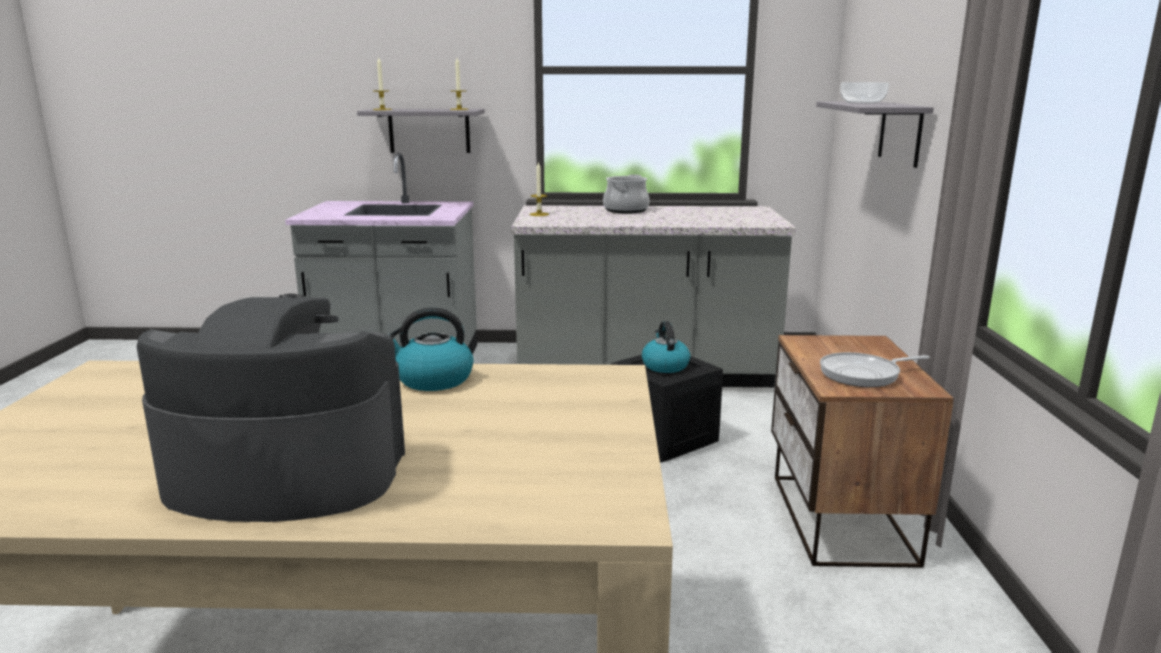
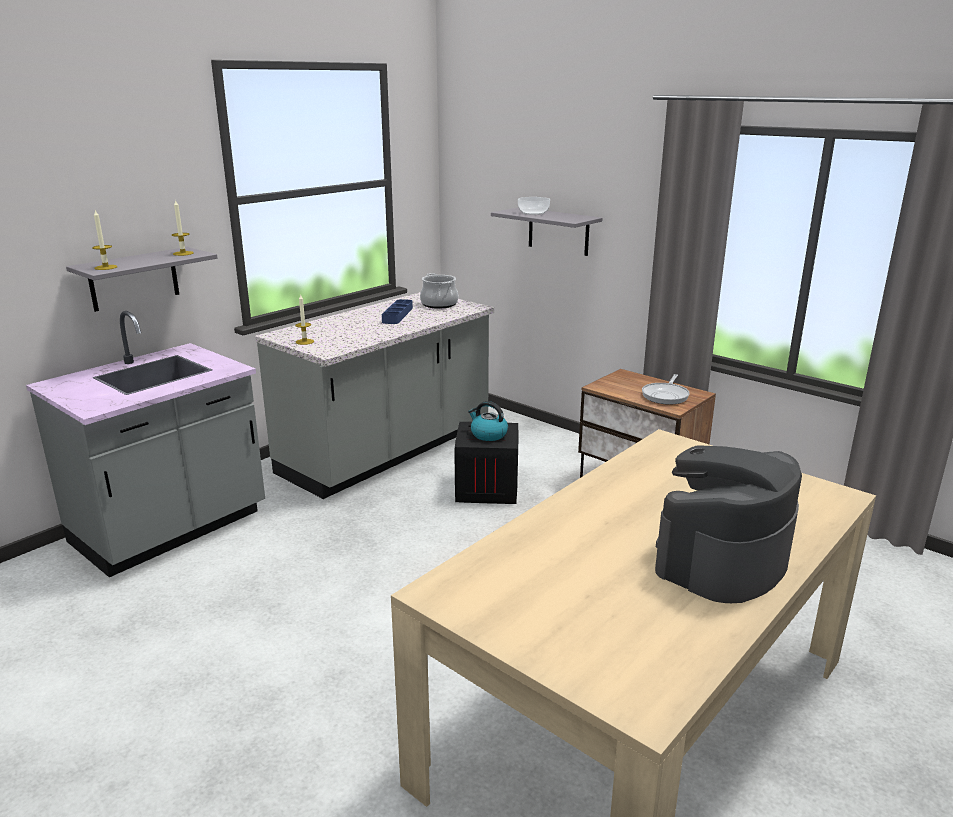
camera: 50 degrees left, 5 degrees up
(432, 380) = (614, 485): kettle -> none
(626, 210) = (352, 319): cooking pot -> cooking pot (439, 304)
(675, 215) = (397, 315): none -> blue tray

